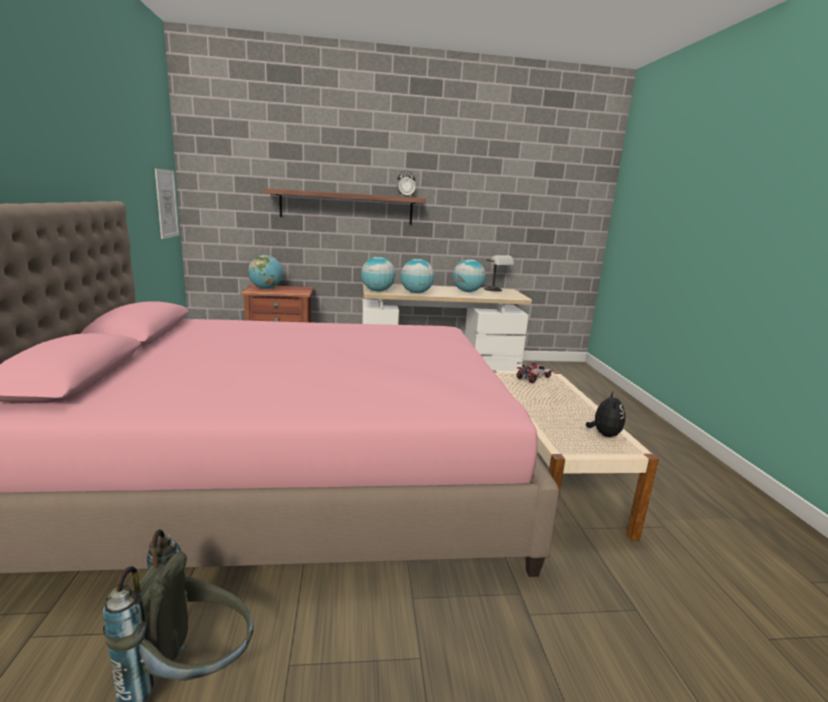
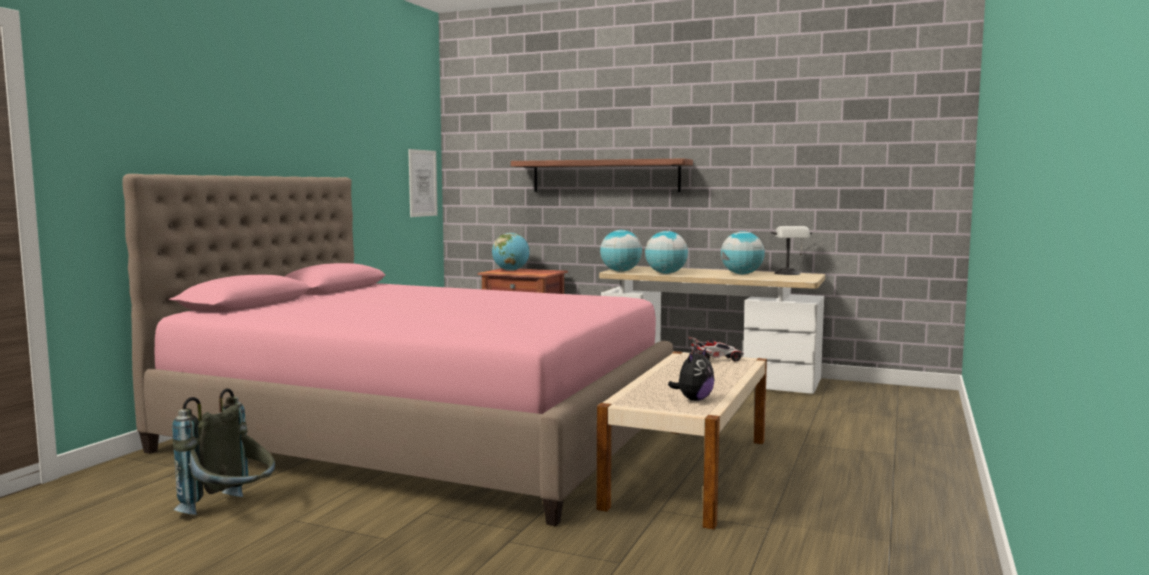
camera: 30 degrees right, 10 degrees down
(405, 196) = (663, 158): alarm clock -> none

